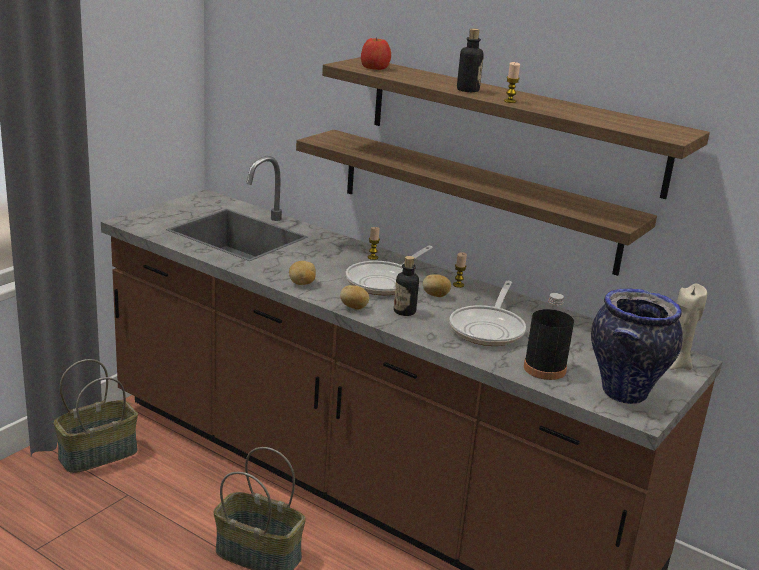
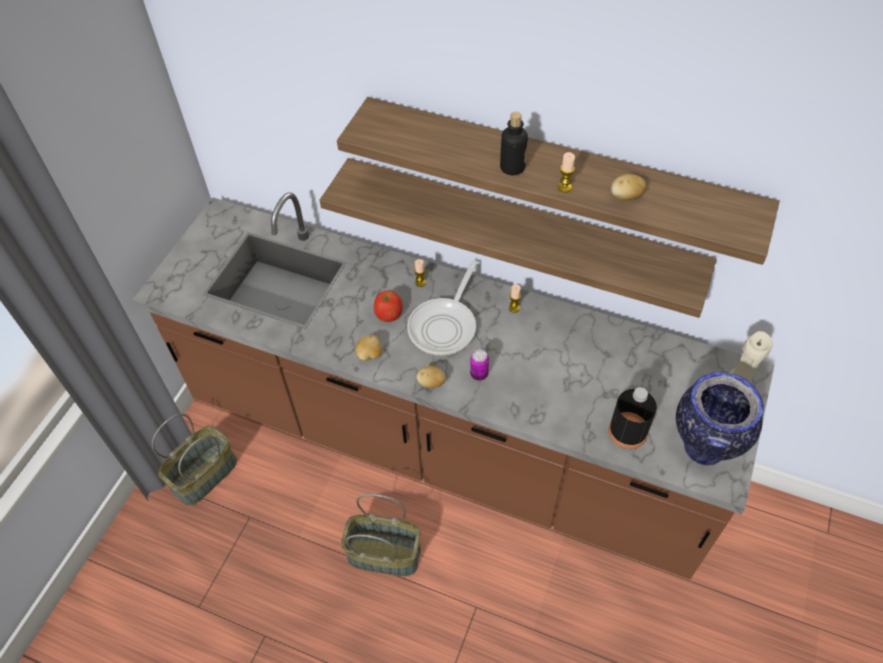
camera: 10 degrees left, 30 degrees up
(375, 67) = (395, 130): apple -> apple (388, 313)
(404, 311) = (479, 374): bottle -> can
(435, 296) = (499, 335): potato -> potato (625, 197)
(488, 329) = (562, 379): frying pan -> none

